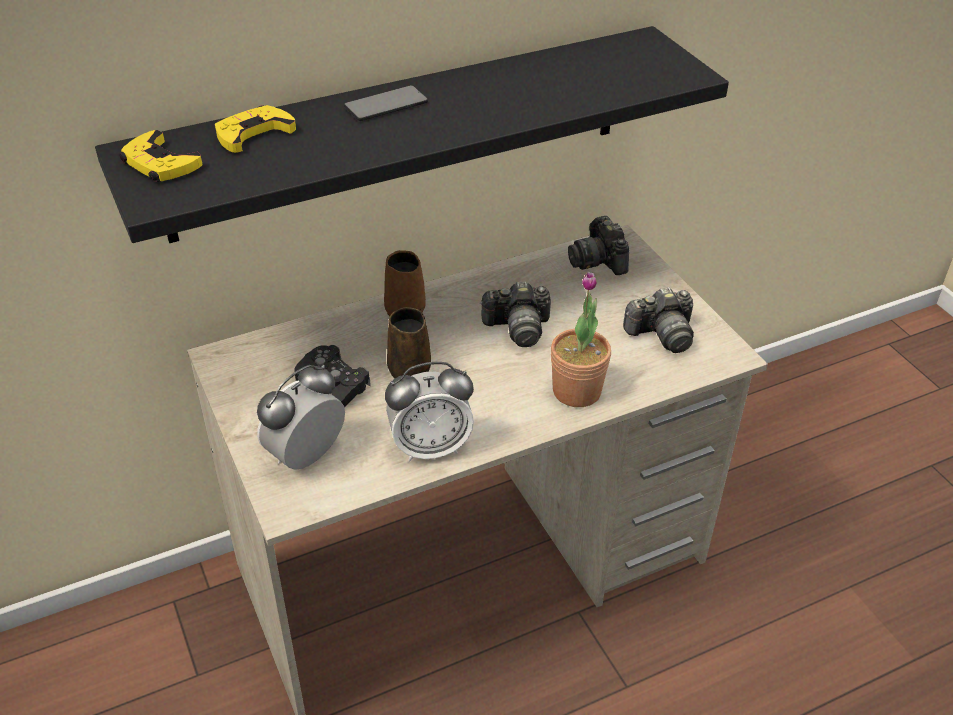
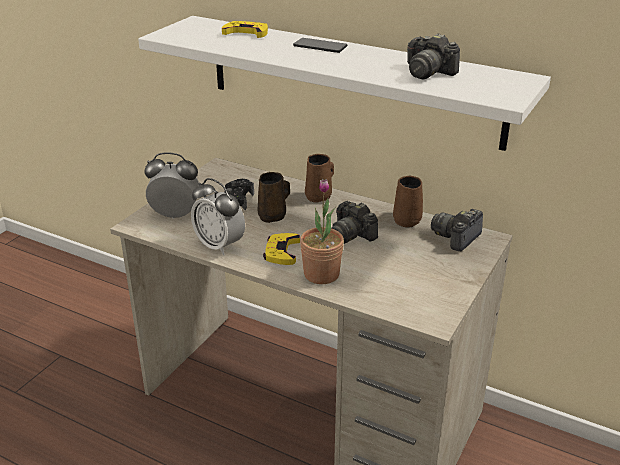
camera: 55 degrees right, 10 degrees down
(160, 164) = (194, 27): yellow game controller -> yellow game controller (281, 252)
(401, 133) = (351, 80): black shelf -> white shelf
(529, 273) = (407, 220): none -> brown mug
(661, 334) = (417, 286): camera -> camera (428, 72)

